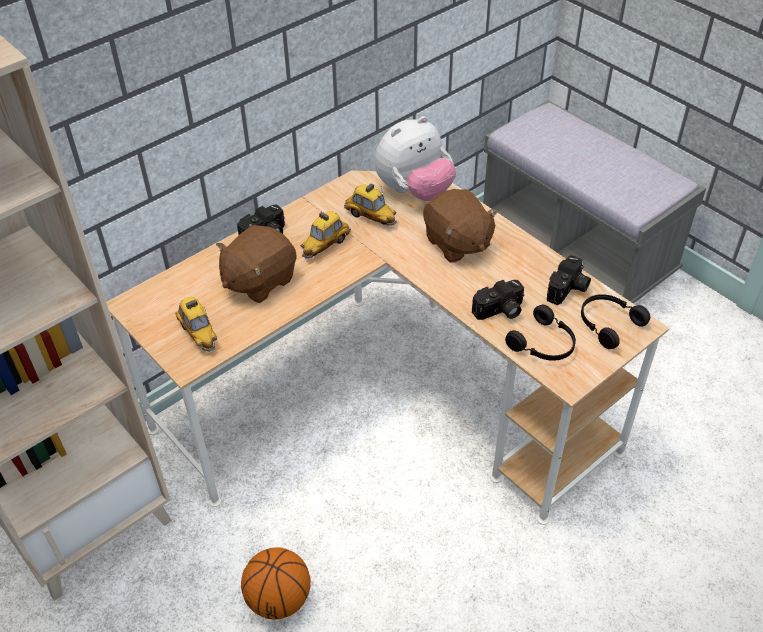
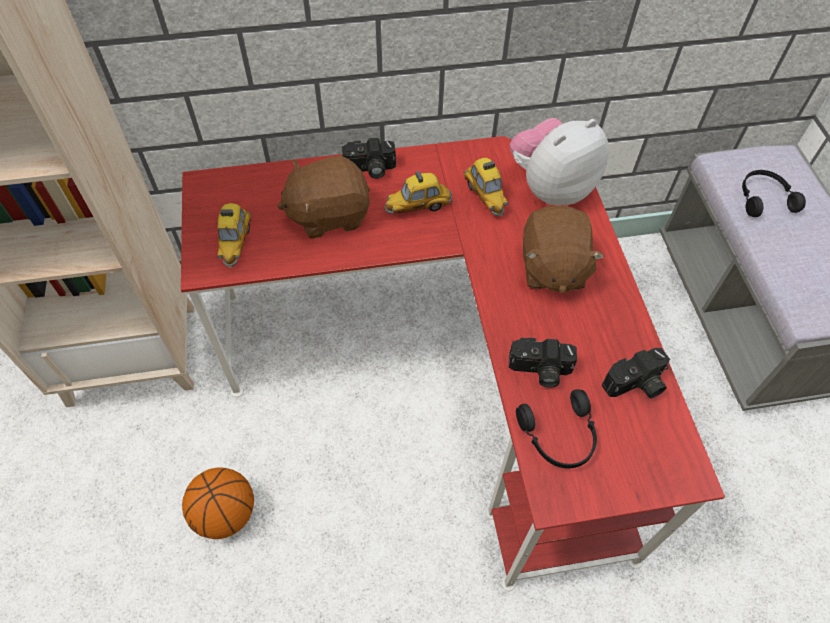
camera: 30 degrees right, 10 degrees up
(386, 399) = (444, 375): beige desk -> red desk
(414, 191) = (550, 188): plush toy -> plush toy turned 150 degrees clockwise
(607, 324) = (652, 451): black headphones -> black headphones (763, 198)

